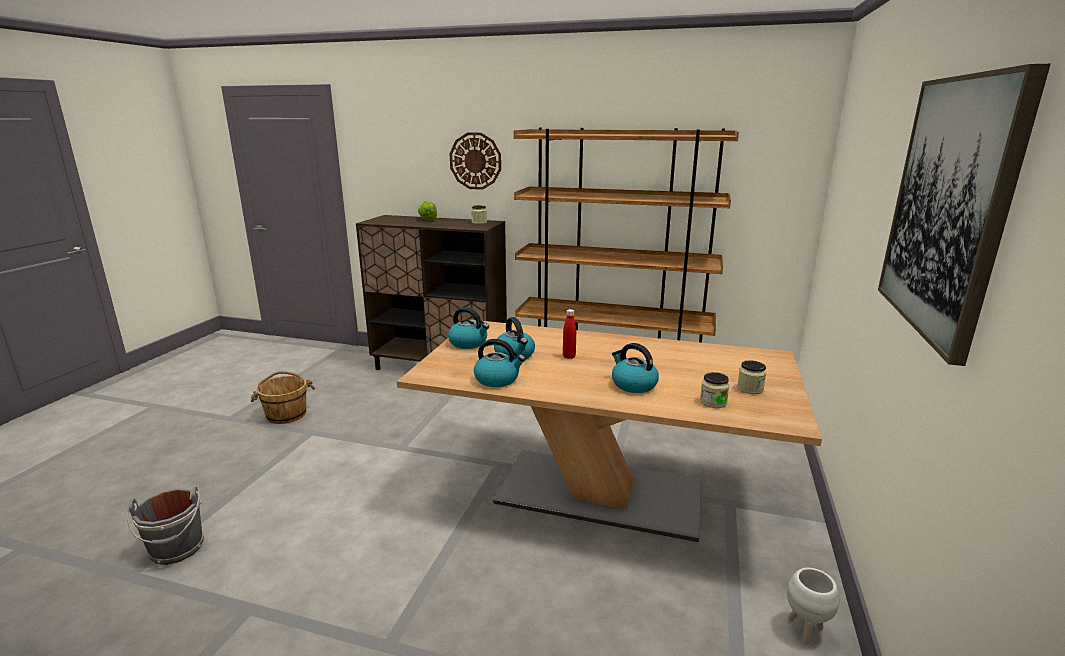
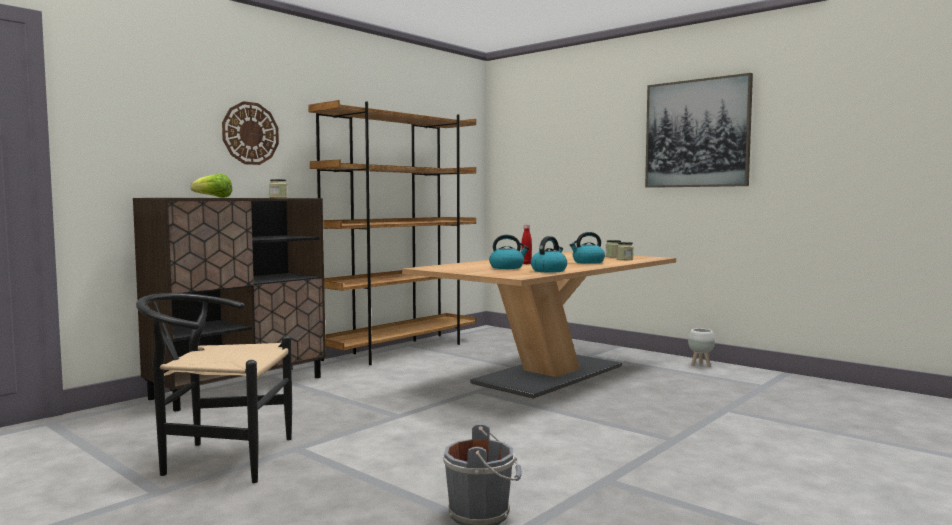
camera: 65 degrees left, 15 degrees down
(286, 414) = (217, 458): brown bucket -> black chair
(469, 343) = (464, 270): kettle -> none

